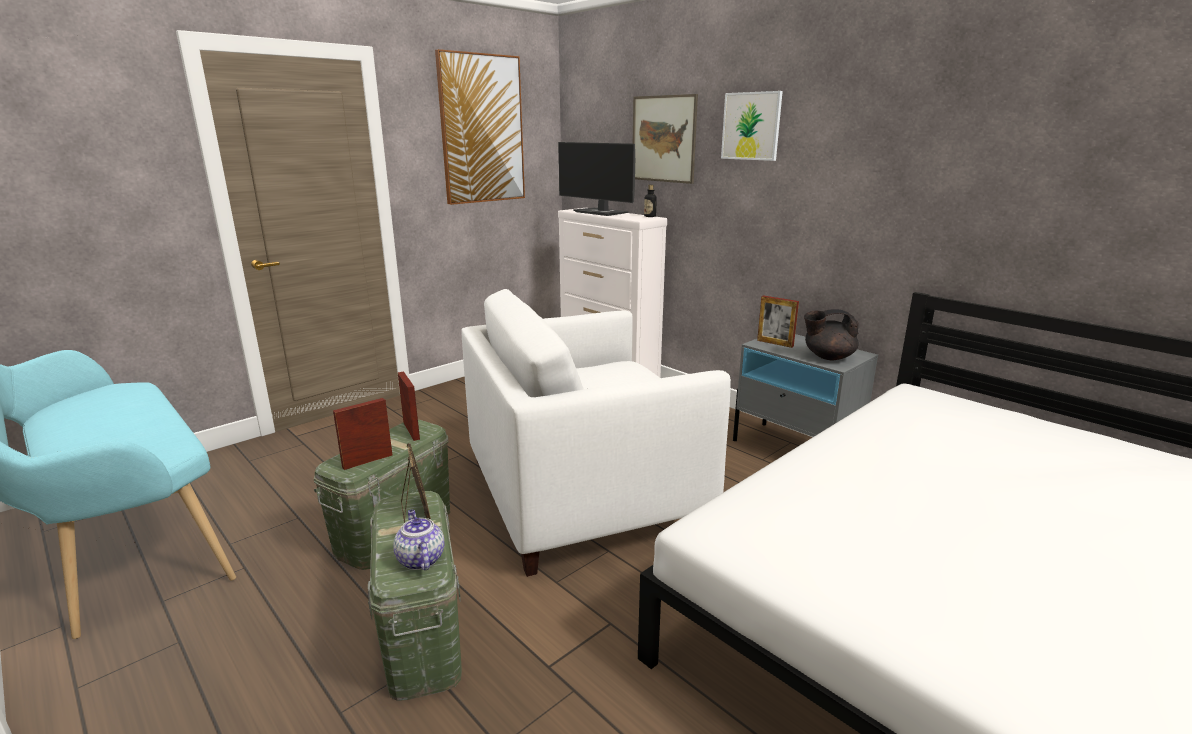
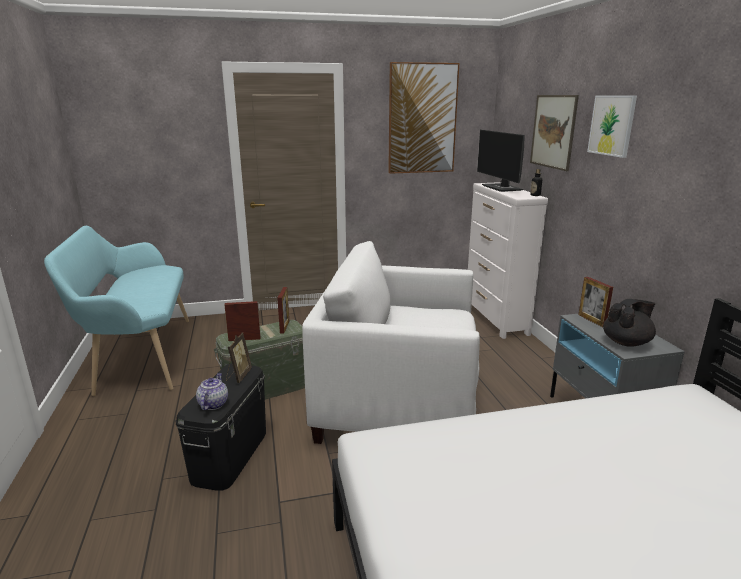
camera: 30 degrees right, 0 degrees up
(421, 636) = (230, 455): green storage box -> black storage box
(828, 357) = (626, 342): black teapot -> black teapot turned 120 degrees clockwise

